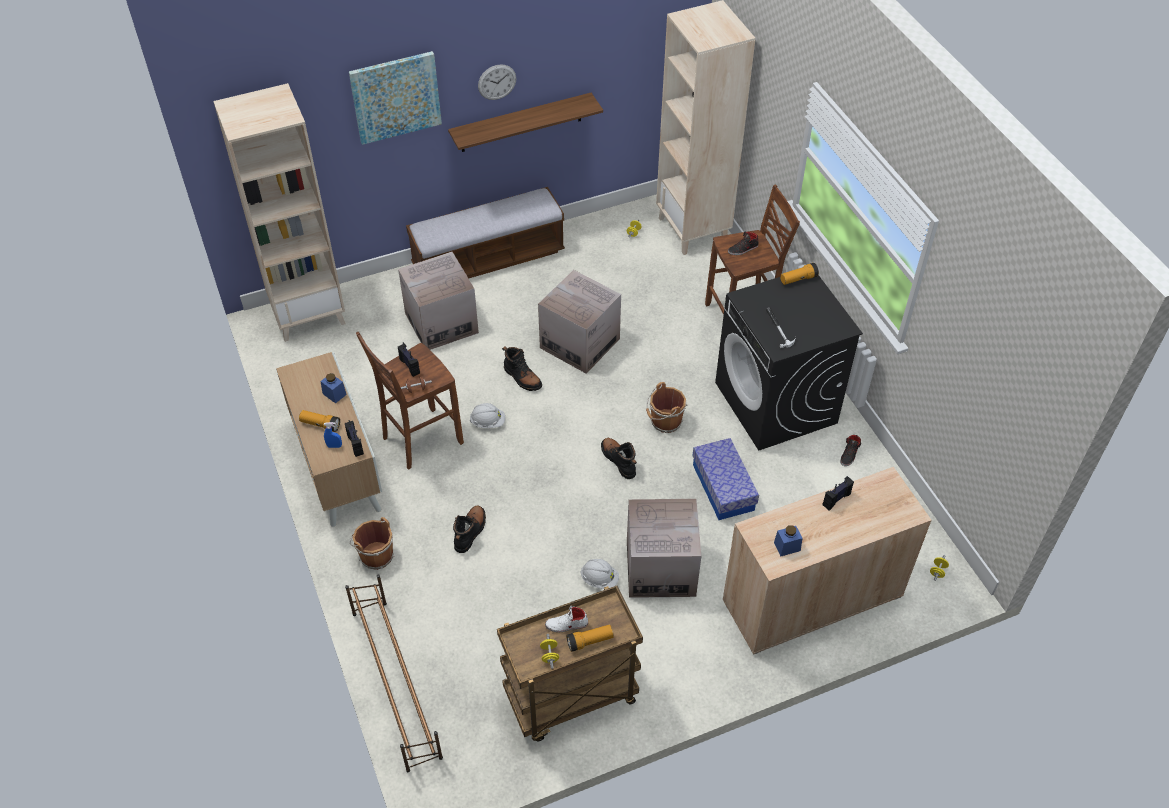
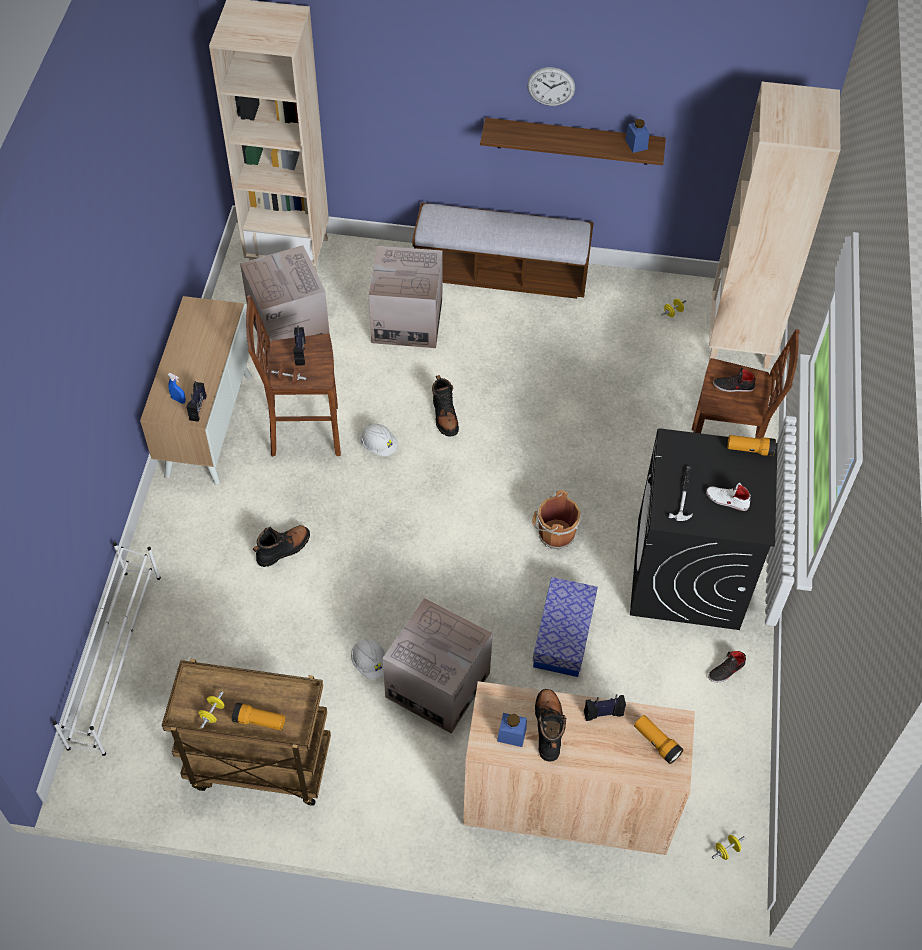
camera: 30 degrees right, 5 degrees up
(320, 425) = (181, 372): flashlight -> flashlight (656, 742)
(334, 394) = (215, 347): blue jar -> blue jar (636, 144)
(375, 555) = (183, 526): brown bucket -> none
(395, 97) = (429, 62): picture -> none
(396, 682) = (116, 659): brown shoe rack -> white shoe rack
(566, 625) = (250, 693): white shoe -> white shoe (727, 500)
(580, 343) = (528, 407): cardboard box -> cardboard box (289, 325)
(618, 461) = (477, 551): black boot -> black boot (548, 727)

